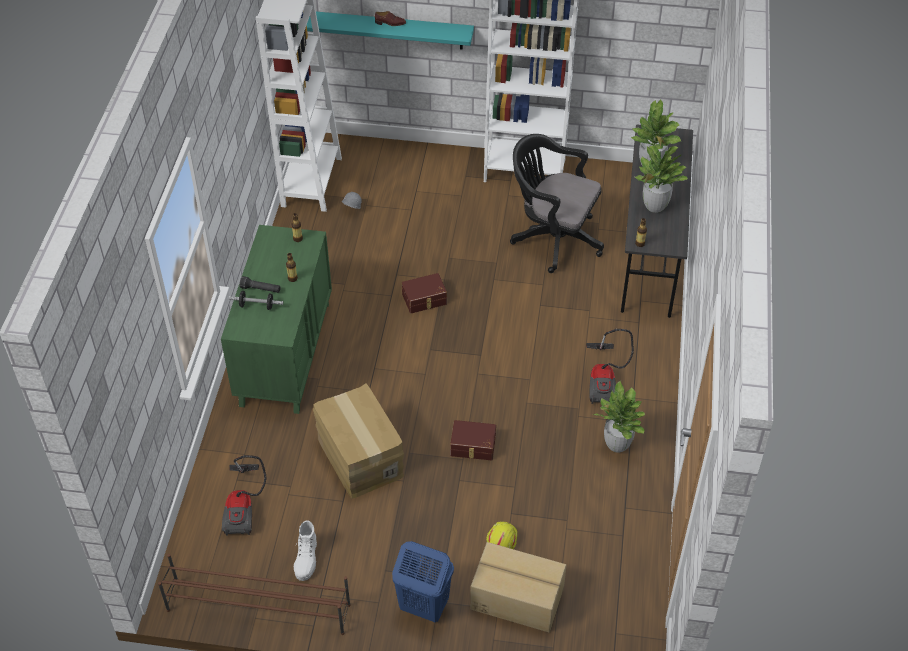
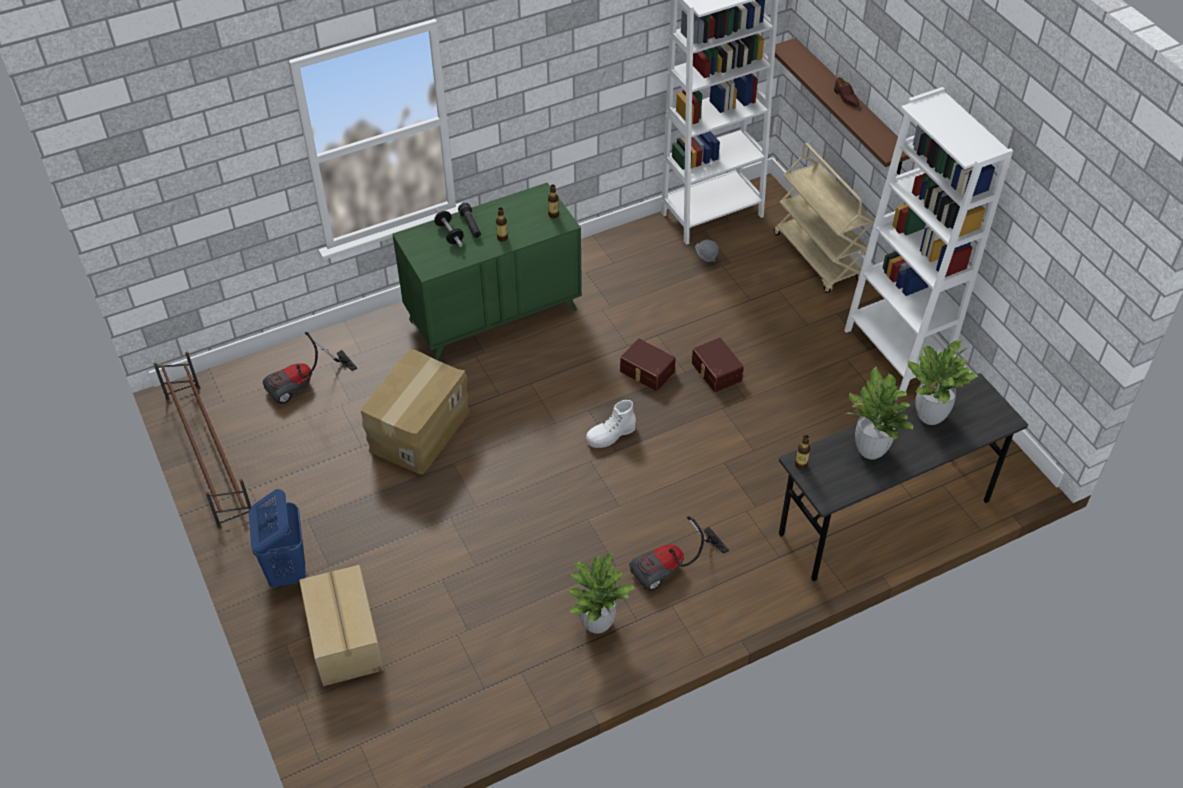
camera: 55 degrees right, 0 degrees up
(306, 560) = (280, 458): white boot -> white boot (611, 435)
(388, 30) = (849, 107): turquoise shelf -> brown shelf
(407, 155) = (818, 257): none -> beige cart
(473, 446) = (498, 506): brown storage box -> brown storage box (715, 372)
(501, 539) = (405, 589): yellow hard hat -> none
(552, 238) = (825, 424): black office chair -> none

